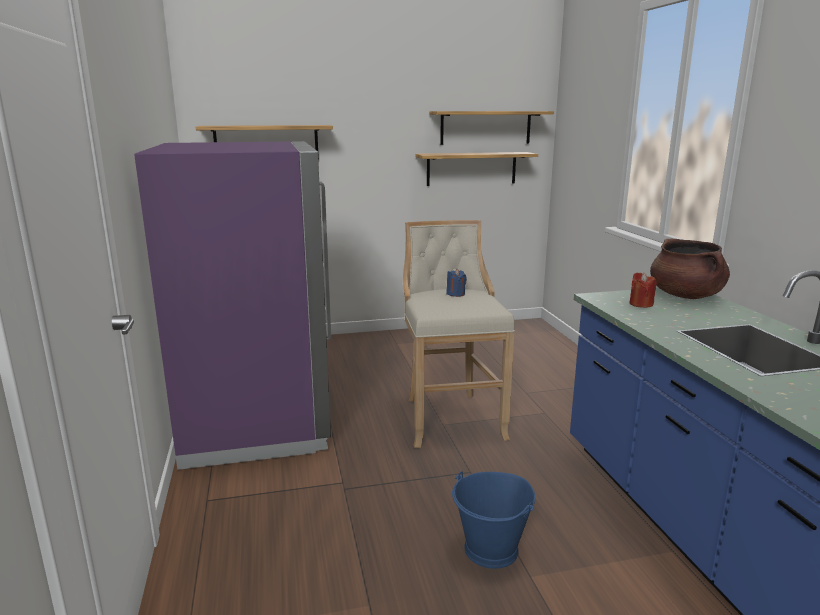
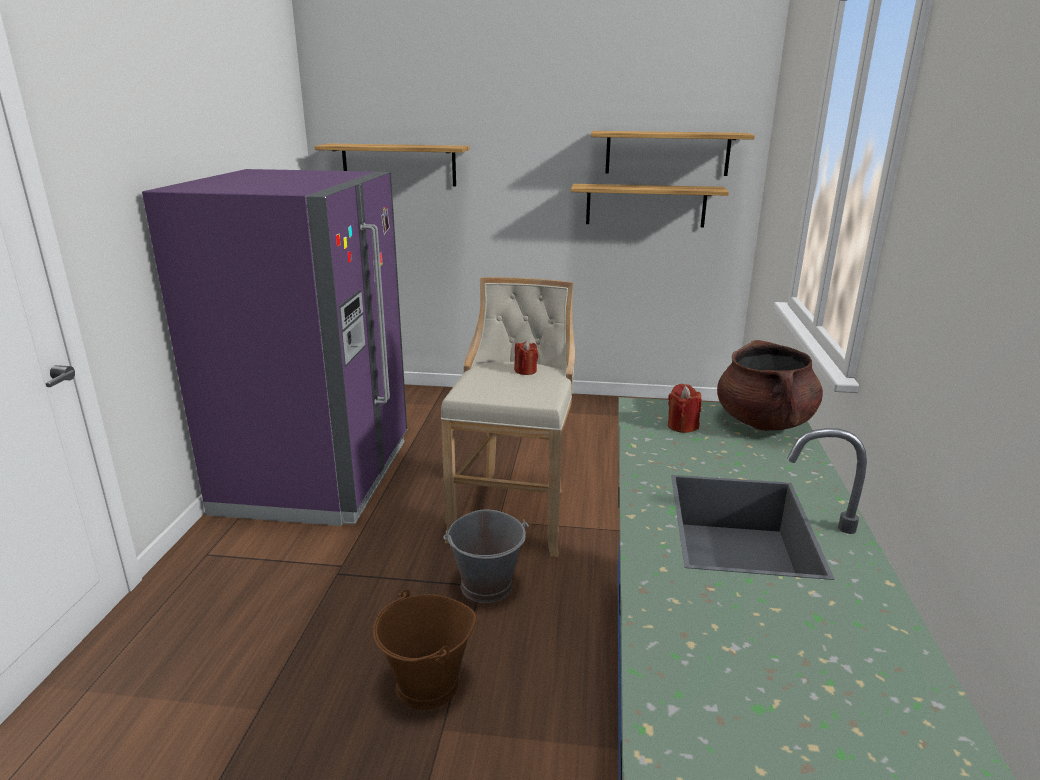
camera: 20 degrees right, 5 degrees up
(455, 294) = (525, 371): blue candle -> red candle
(475, 470) = (487, 586): none -> grey bucket
(491, 550) = (427, 685): blue bucket -> brown bucket

